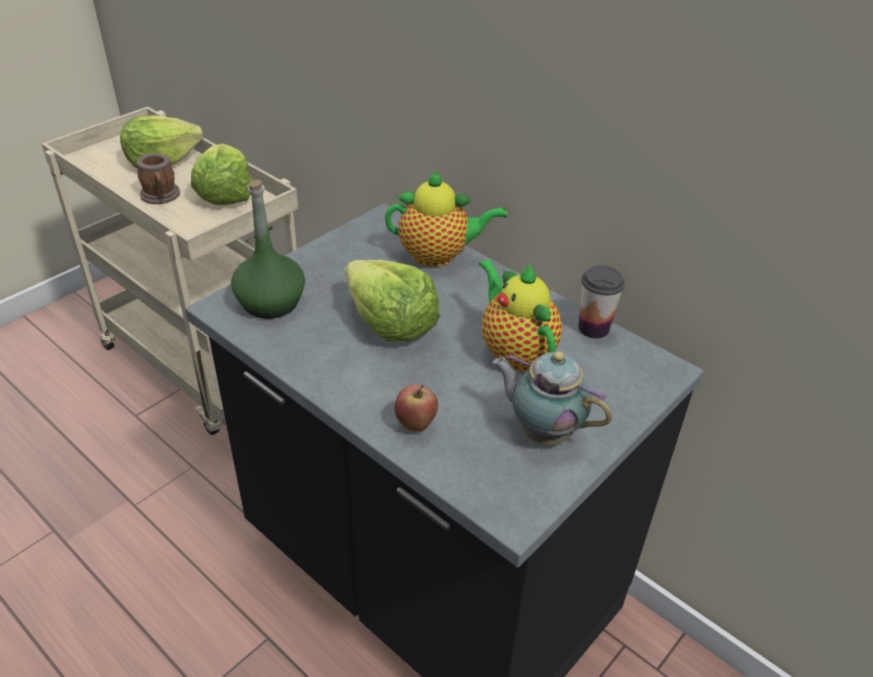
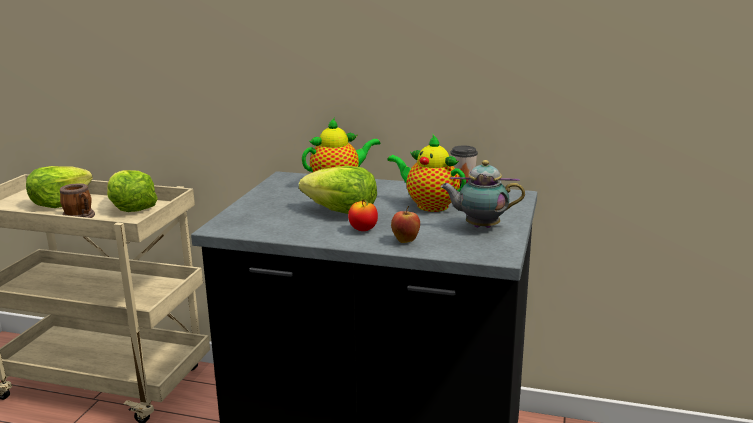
camera: 25 degrees left, 20 degrees down
(270, 303) = (251, 219): green bottle -> none
(383, 378) = (363, 230): none -> apple

